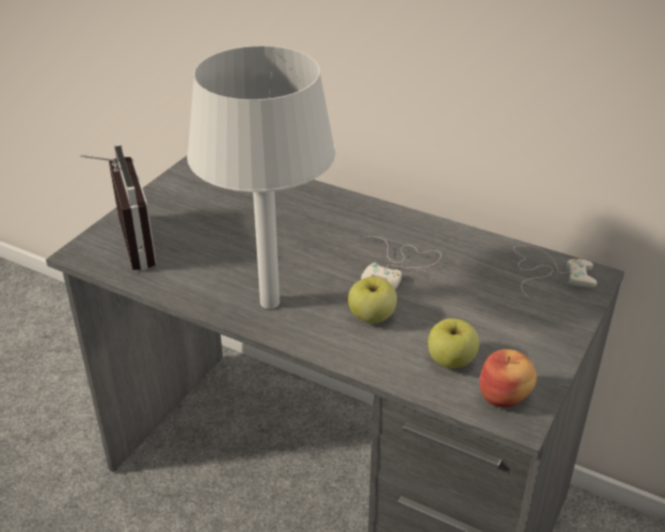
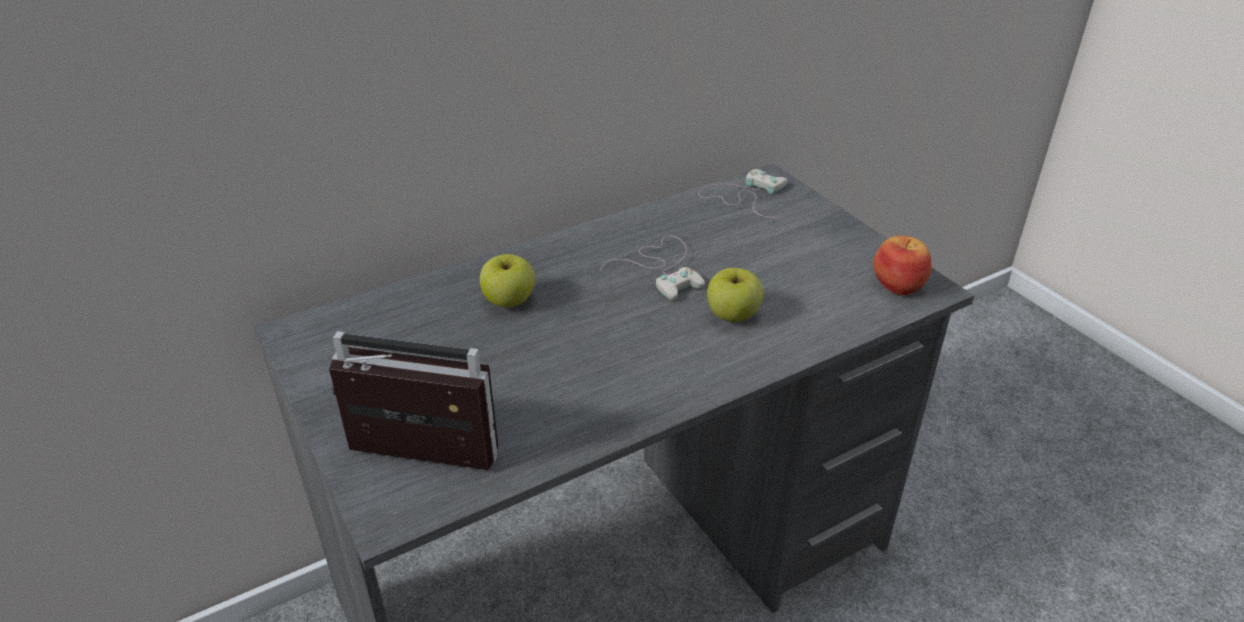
camera: 60 degrees left, 0 degrees up
(269, 301) = (650, 375): grey table lamp -> none
(451, 361) = (833, 294): apple -> apple (509, 301)

